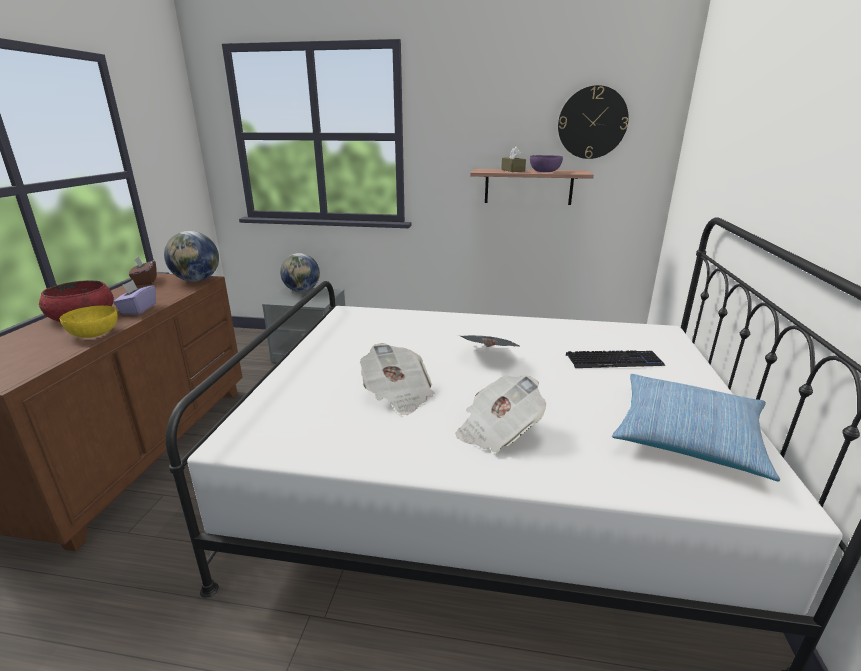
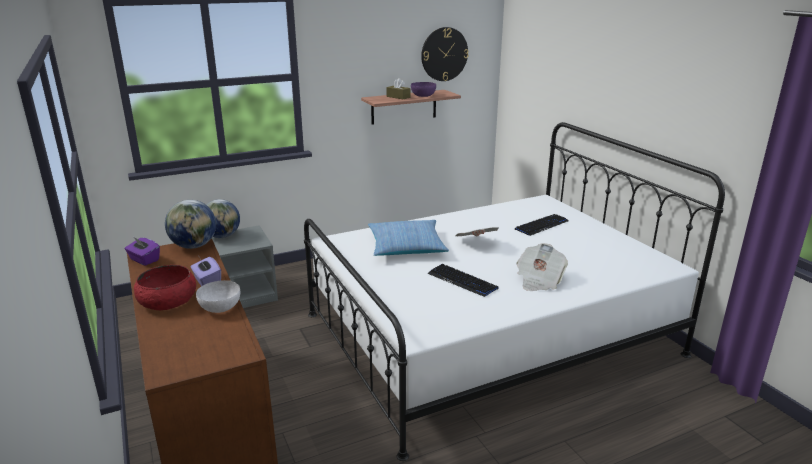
camera: 35 degrees left, 0 degrees up
(95, 333) = (220, 307): yellow bowl -> white bowl
(145, 281) = (144, 260): brown tissue box -> purple tissue box
(397, 395) = (462, 281): newspaper -> keyboard
(688, 435) = (616, 252): pillow -> pillow (406, 246)

